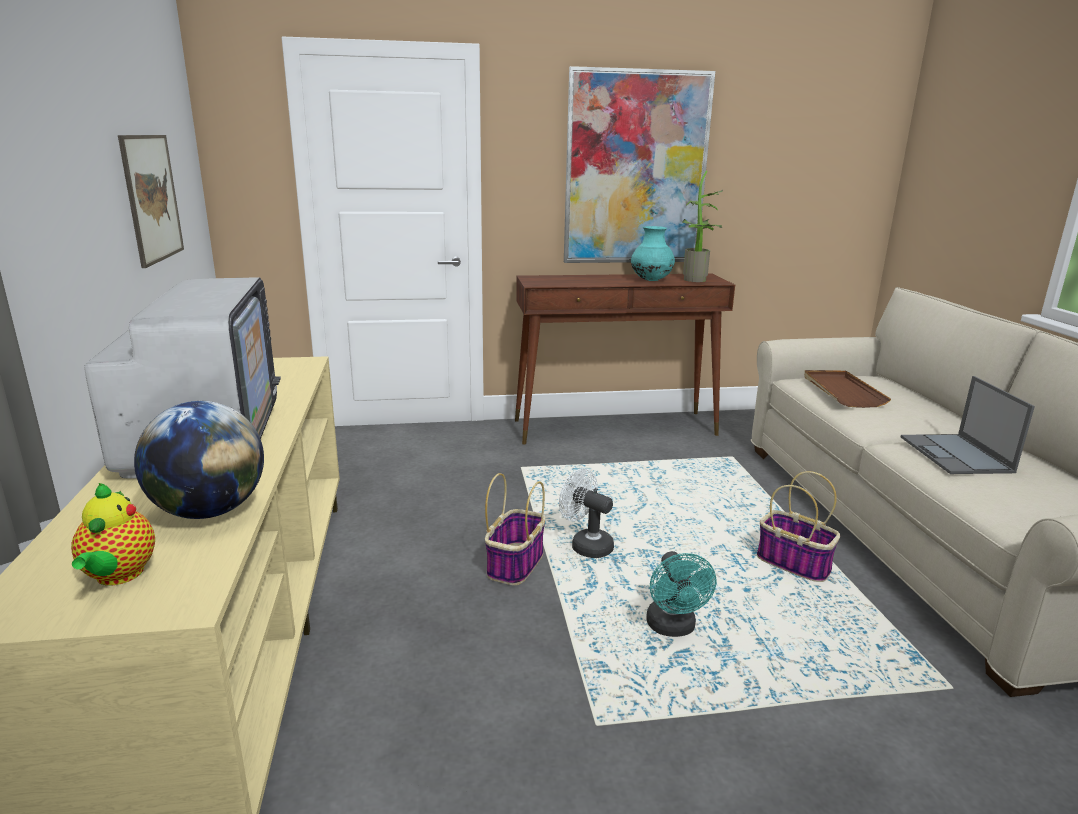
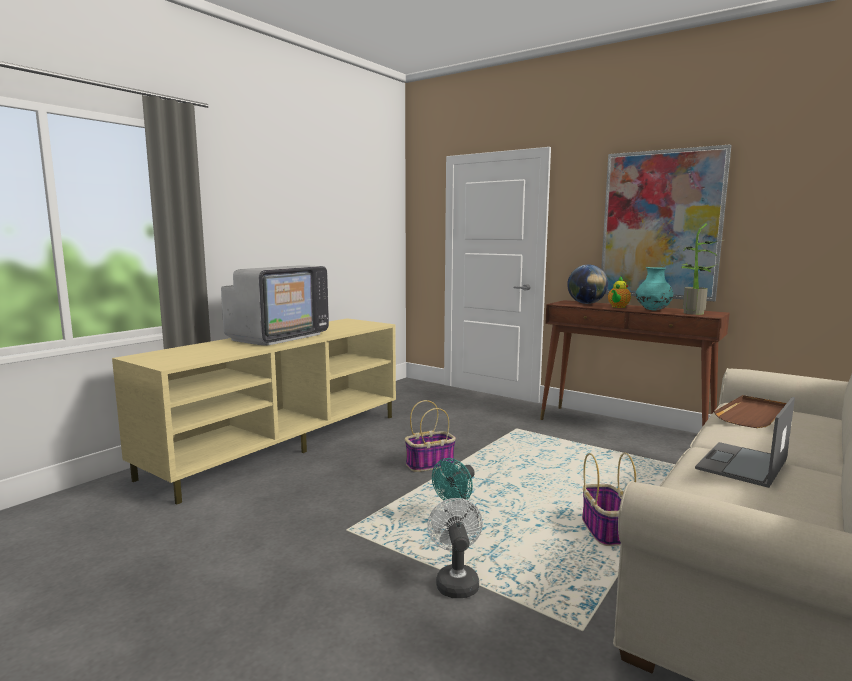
camera: 45 degrees right, 10 degrees down
(118, 576) = (172, 357): teapot -> teapot (618, 307)
(152, 198) = (348, 237): picture -> none
(210, 511) = (228, 351): globe -> globe (586, 303)
(586, 545) = (483, 471): white fan -> white fan (456, 581)

